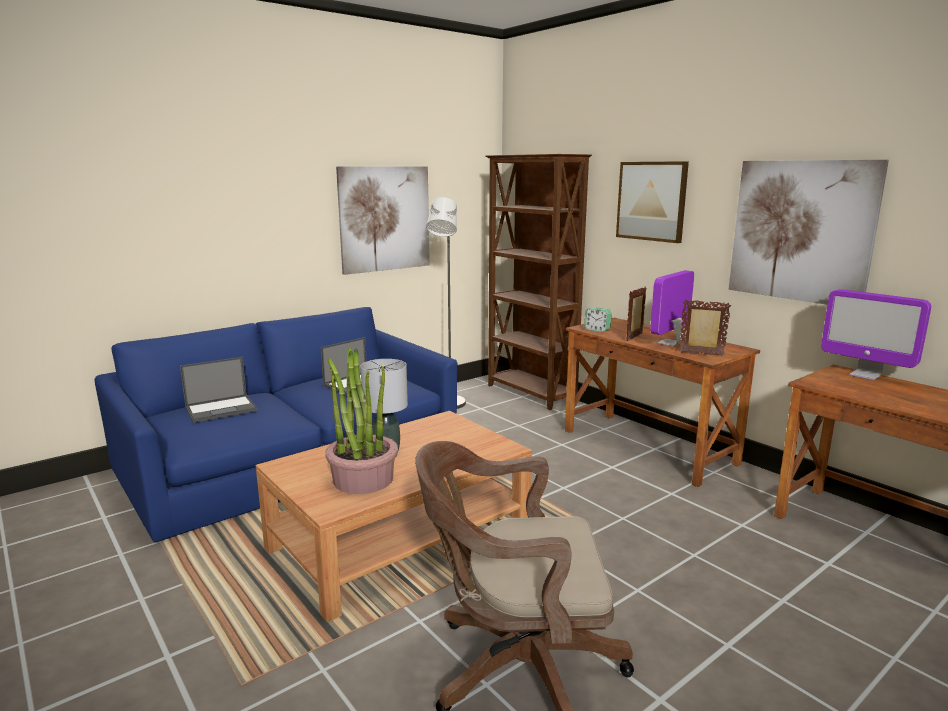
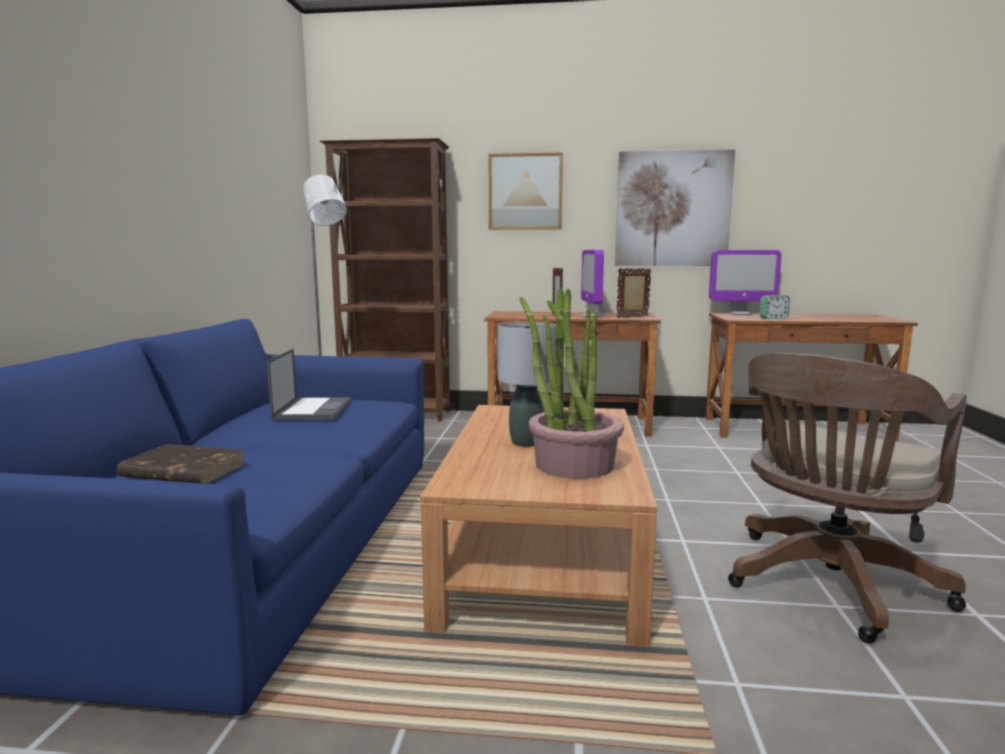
camera: 45 degrees left, 5 degrees down
(222, 409) = (183, 471): laptop -> brown book
(385, 219) = (229, 203): picture -> none
(597, 330) = (514, 316): alarm clock -> alarm clock (773, 318)

